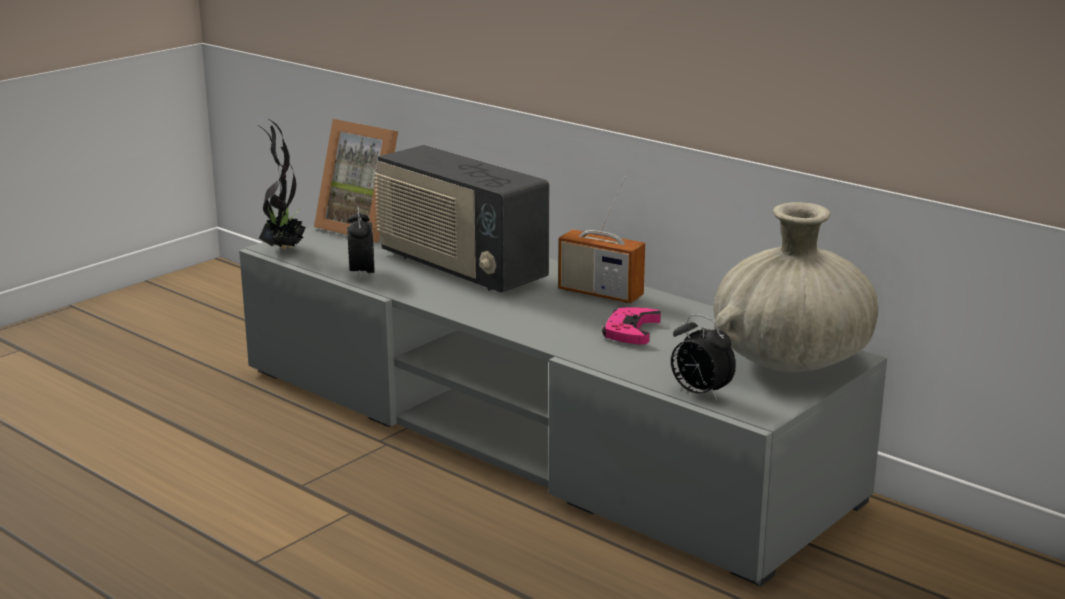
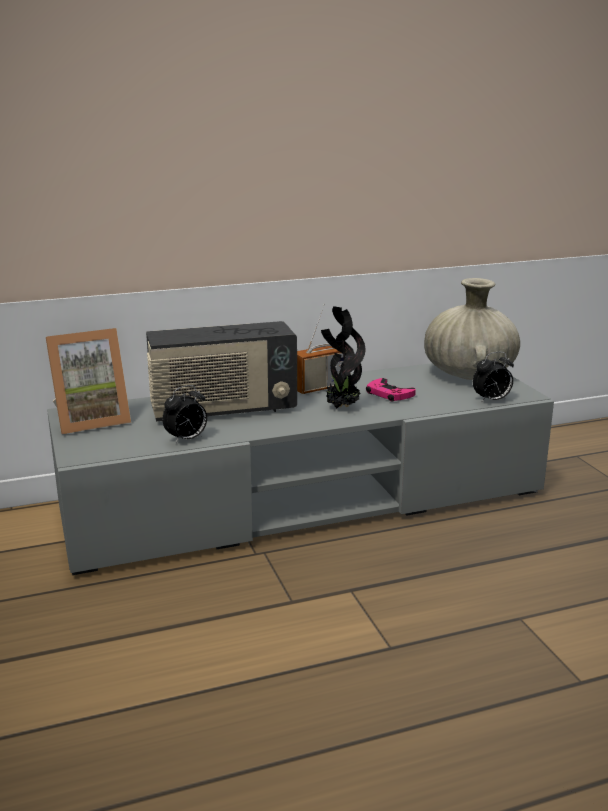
camera: 60 degrees left, 0 degrees up
(284, 248) = (87, 454): potted plant -> potted plant (341, 407)
(361, 274) = (187, 439): alarm clock -> alarm clock turned 60 degrees counterclockwise

